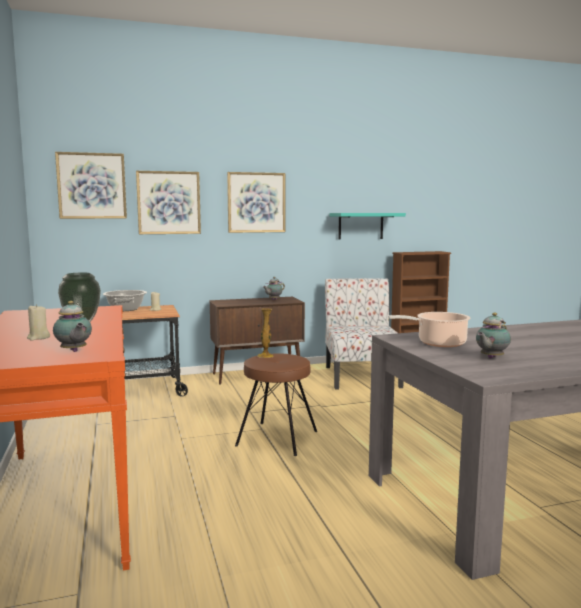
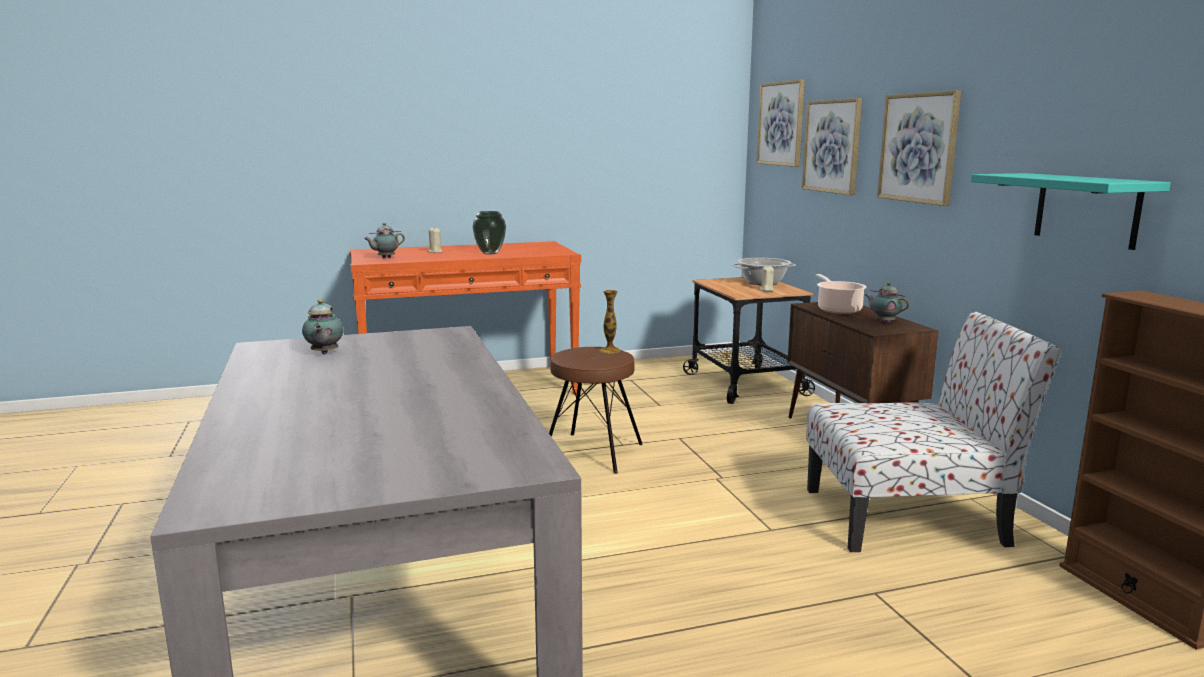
camera: 90 degrees right, 5 degrees up
(438, 343) = (408, 343): cooking pot -> cooking pot (838, 309)
(490, 358) = (324, 354): teapot -> teapot turned 150 degrees counterclockwise

